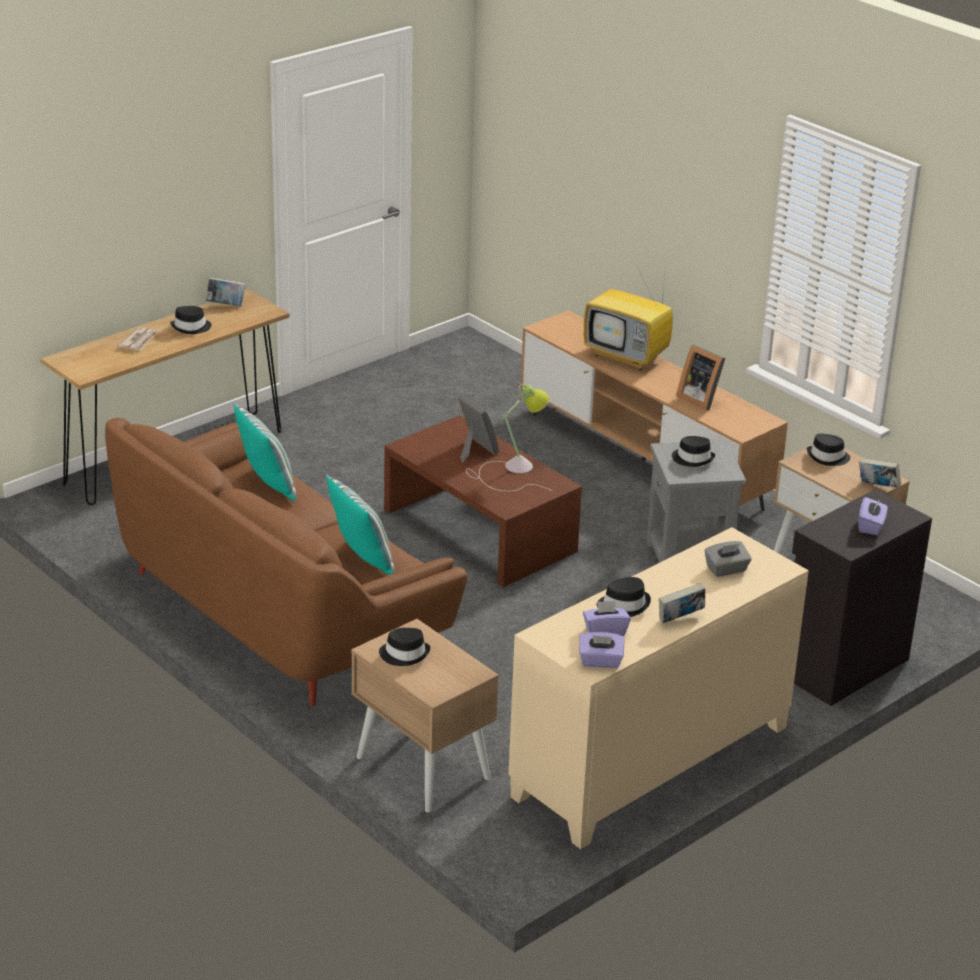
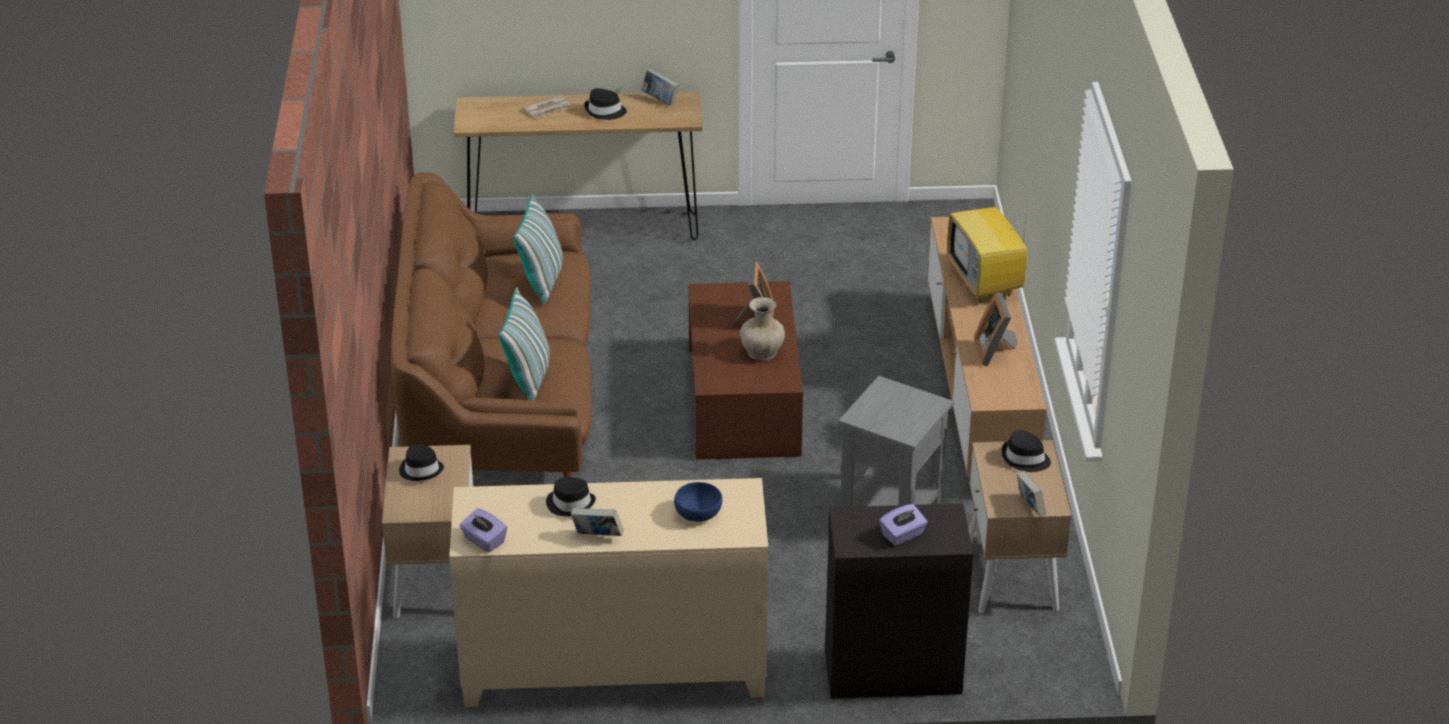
camera: 40 degrees right, 5 degrees up
(512, 470) = (762, 352): table lamp -> beige vase
(605, 631) = (524, 518): purple tissue box -> none
(693, 458) = (895, 406): black hat -> none
(726, 569) = (699, 513): grey tissue box -> blue bowl

